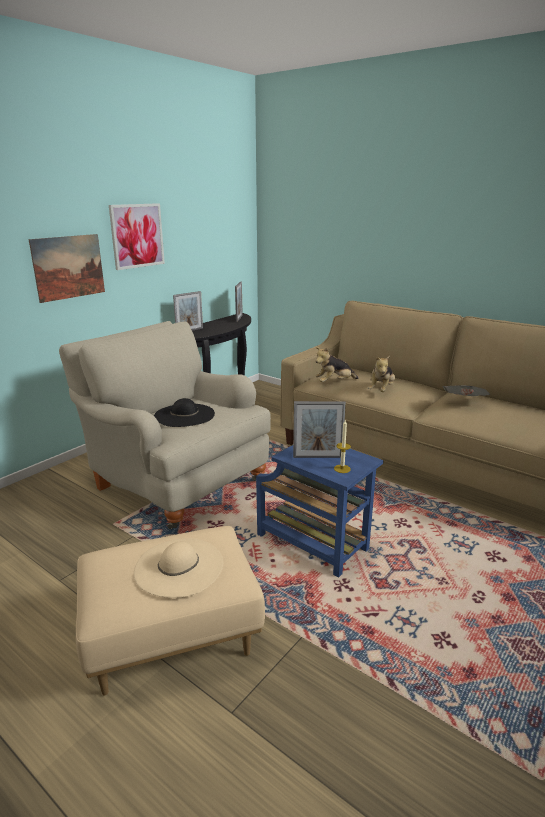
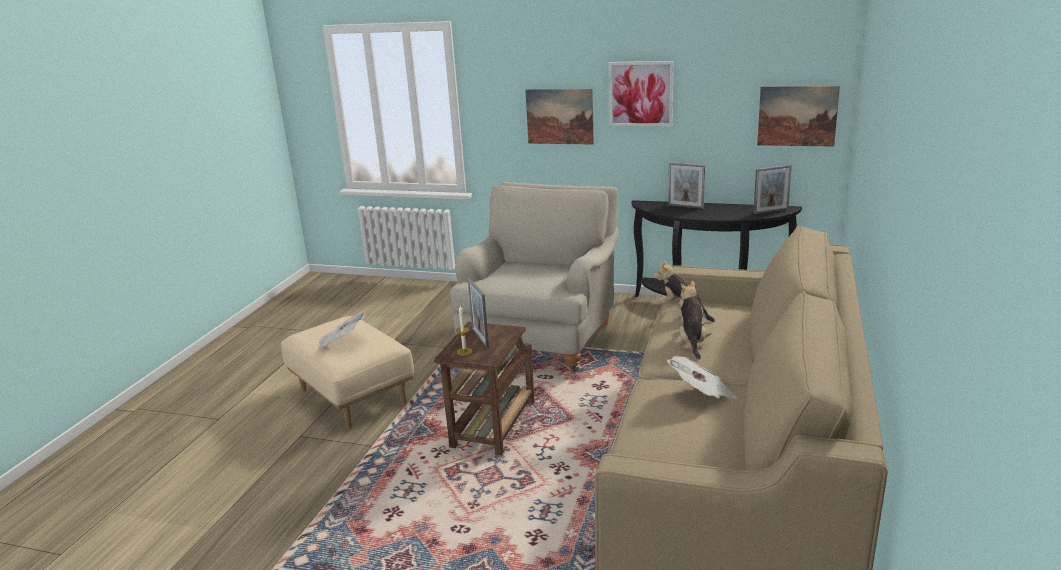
camera: 70 degrees right, 0 degrees up
(179, 567) = (342, 342): beige hat -> newspaper
(184, 415) = (522, 272): black hat -> none
(233, 245) = (797, 116): none -> picture
(314, 543) = (492, 426): blue side table -> brown side table
(381, 390) = (692, 341): plush toy -> plush toy turned 90 degrees clockwise

